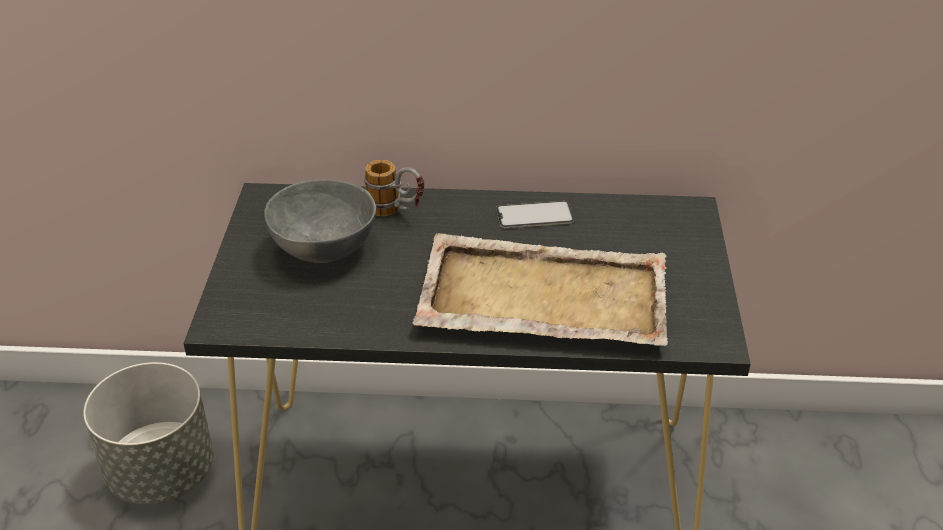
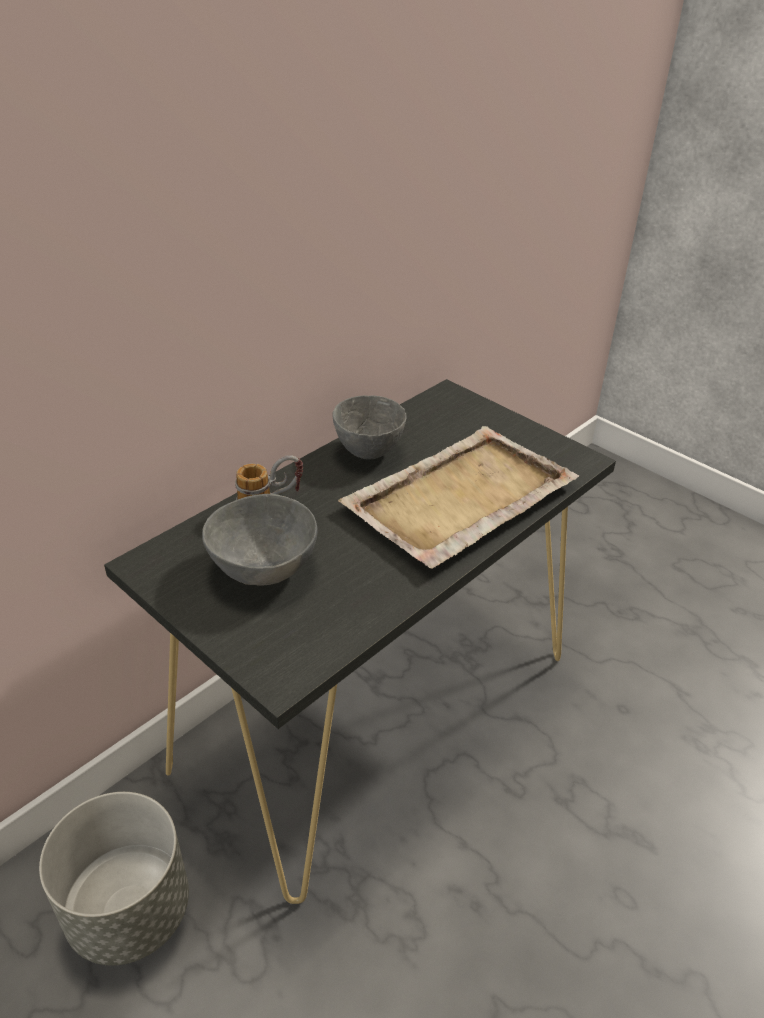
camera: 50 degrees left, 0 degrees up
(534, 215) = (367, 451): phone -> grey bowl

